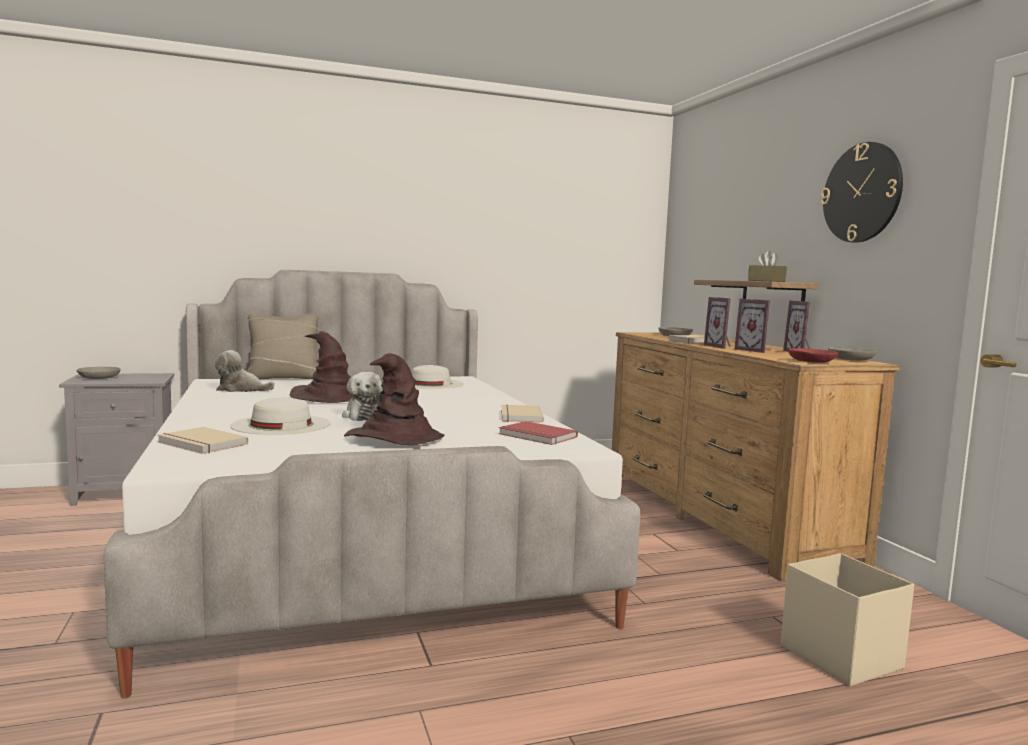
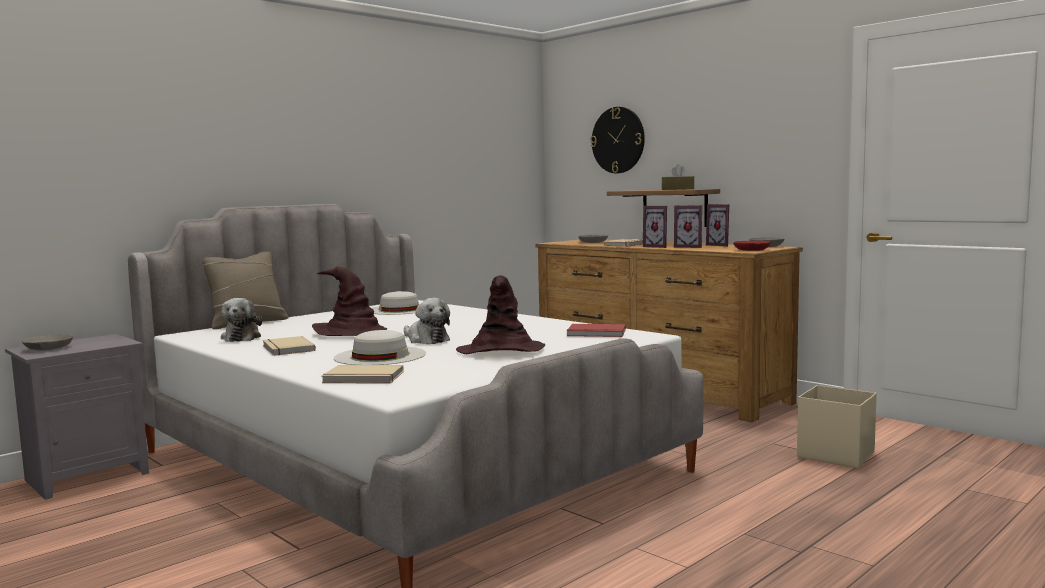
camera: 25 degrees left, 0 degrees up
(241, 389) = (242, 337): plush toy -> plush toy turned 75 degrees counterclockwise
(519, 416) = (545, 323): beige book -> beige book (286, 348)
(862, 193) = (753, 117): wall clock -> wall clock (618, 140)

